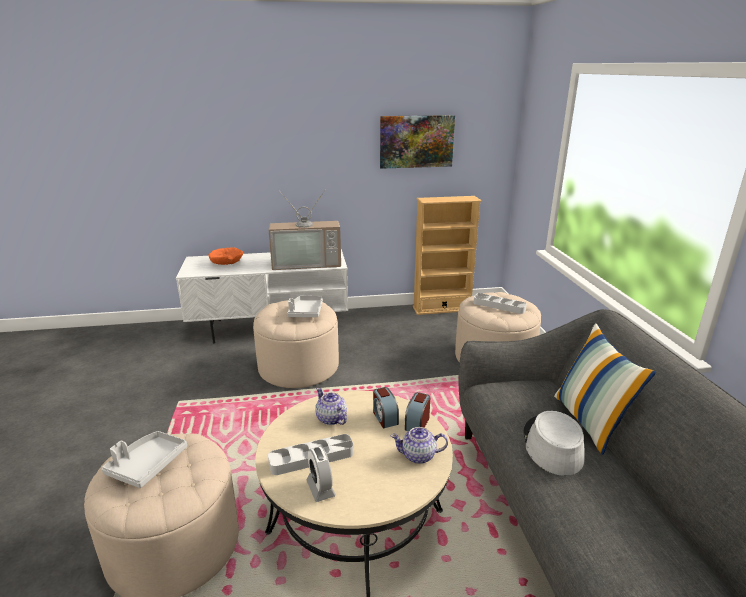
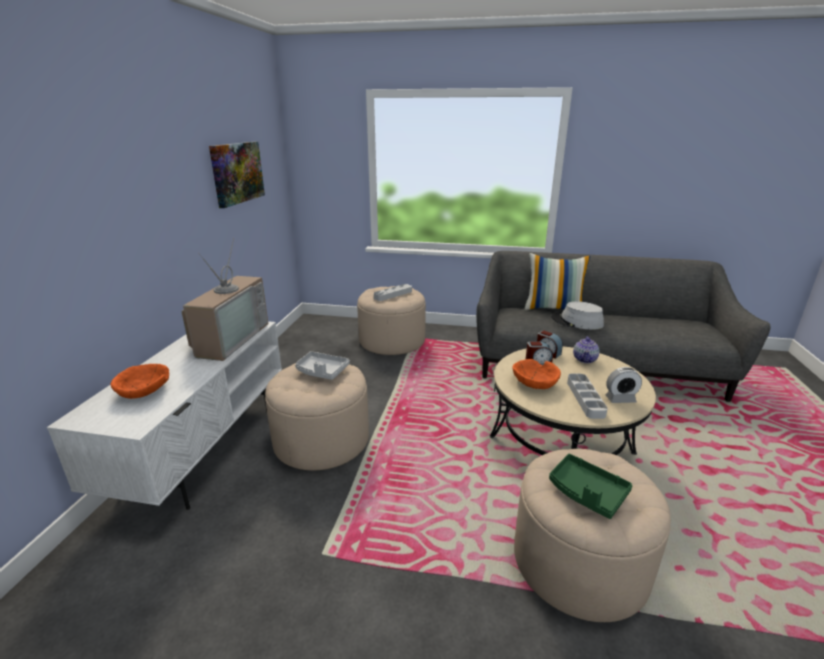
camera: 70 degrees left, 0 degrees up
(147, 465) = (586, 493): grey tray -> green tray
(331, 419) = (535, 383): teapot -> orange bowl
(442, 308) = (290, 340): beige bookcase -> none

